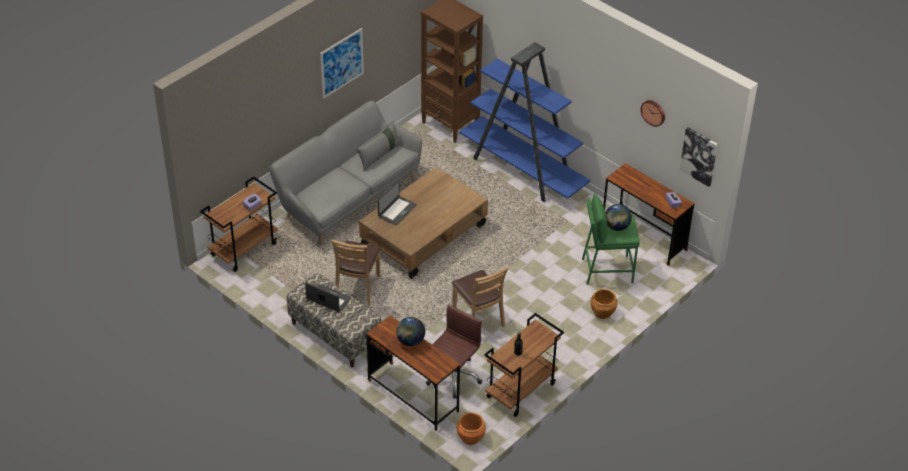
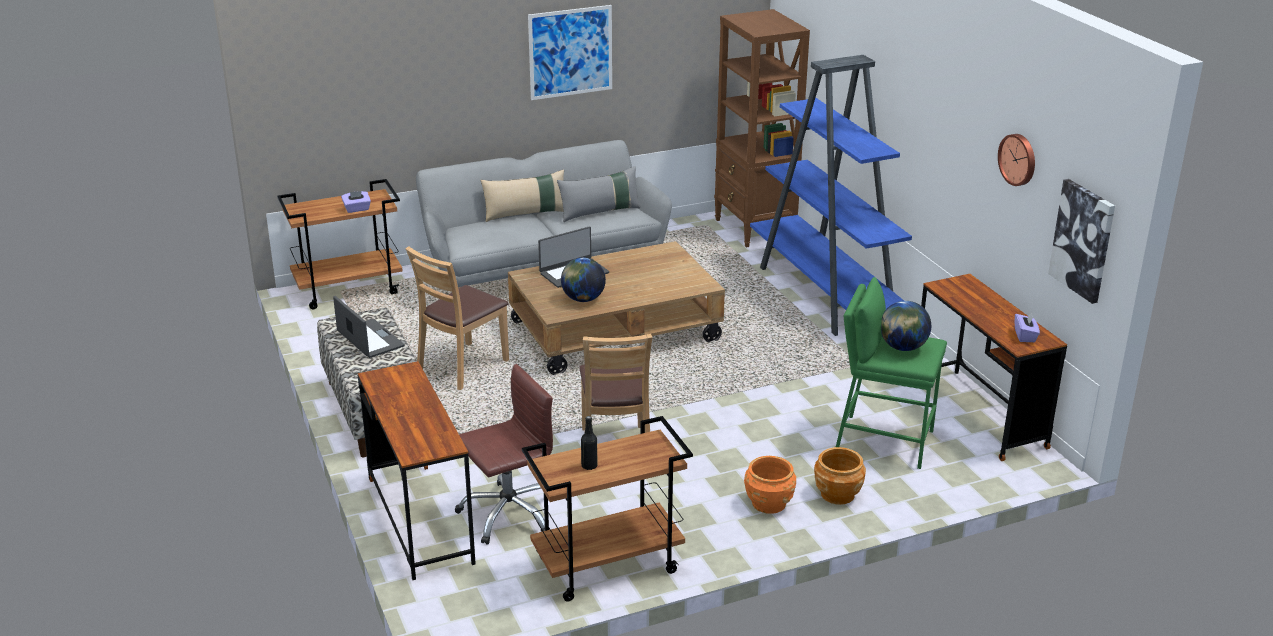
camera: 25 degrees right, 15 degrees down
(335, 169) = (525, 214): none -> beige pillow
(410, 341) = (416, 400): globe -> globe (583, 299)
(471, 437) = (463, 608): orange planter -> orange planter (769, 503)

